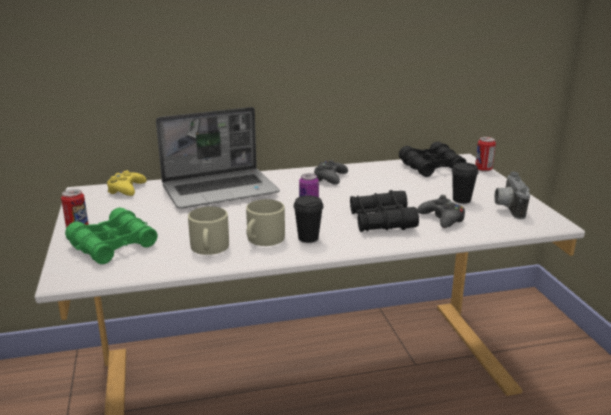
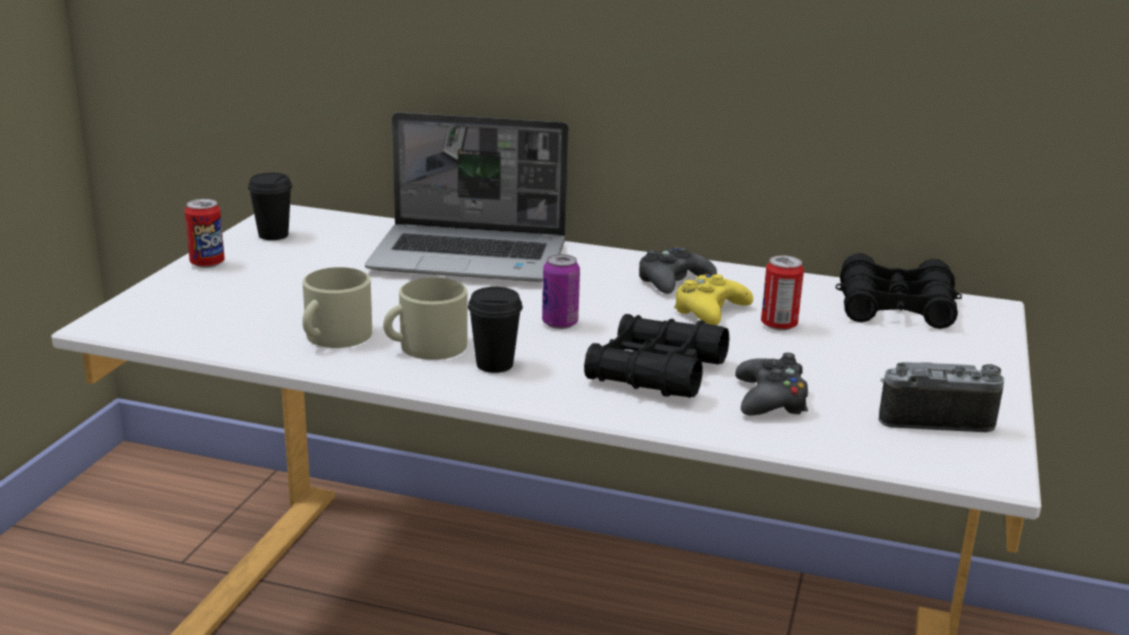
camera: 30 degrees right, 0 degrees up
(113, 245) = (219, 297): green binoculars -> none
(126, 189) = (342, 224): yellow game controller -> yellow game controller (710, 311)
(461, 200) = (861, 379): black cup -> black cup (273, 235)
(483, 169) = (1000, 337): can -> can (778, 325)
(507, 208) = (933, 417): camera -> camera turned 60 degrees clockwise

